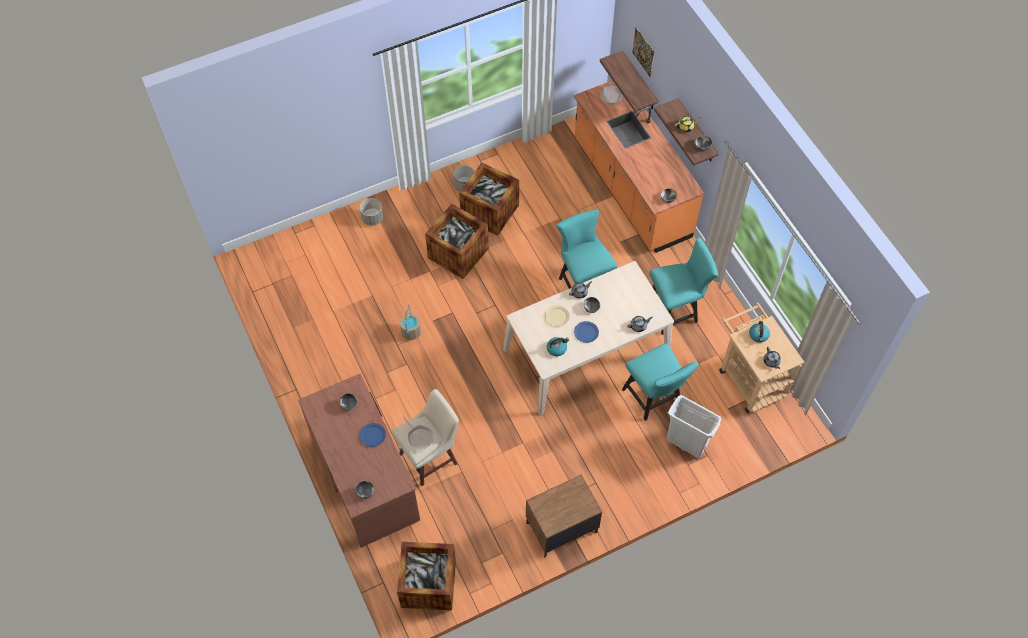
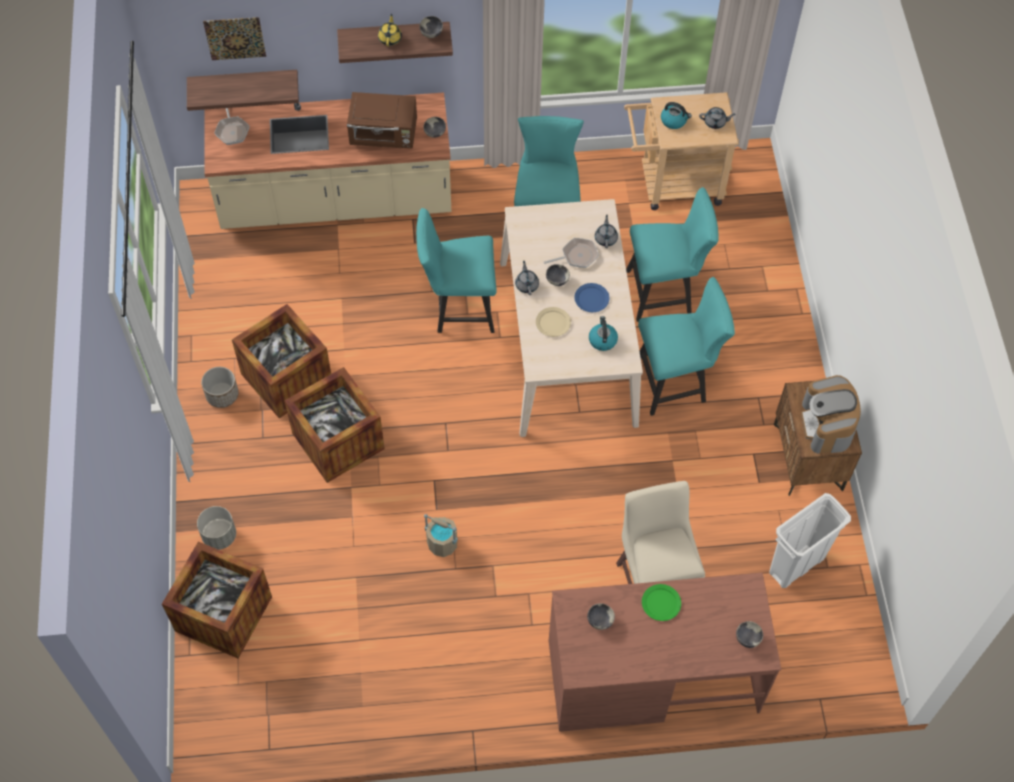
camera: 70 degrees left, 0 degrees up
(373, 435) = (661, 603): blue plate -> green plate
(419, 437) = (667, 554): frying pan -> frying pan (577, 256)
(428, 584) = (839, 641): crate -> crate (223, 614)
(558, 510) = (827, 425): none -> coffee machine
(585, 427) = (675, 382): none -> turquoise chair
(631, 188) = (336, 201): orange counter -> beige counter
(651, 173) = (384, 135): none -> brown microwave
(685, 444) = (739, 282): white trash can -> white trash can (796, 566)

